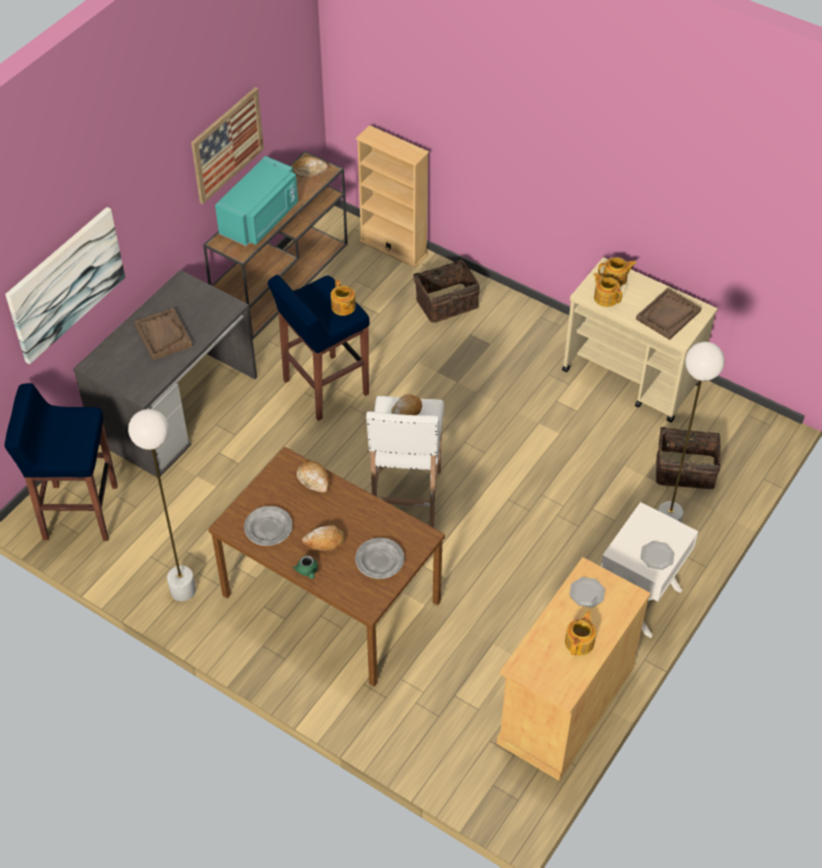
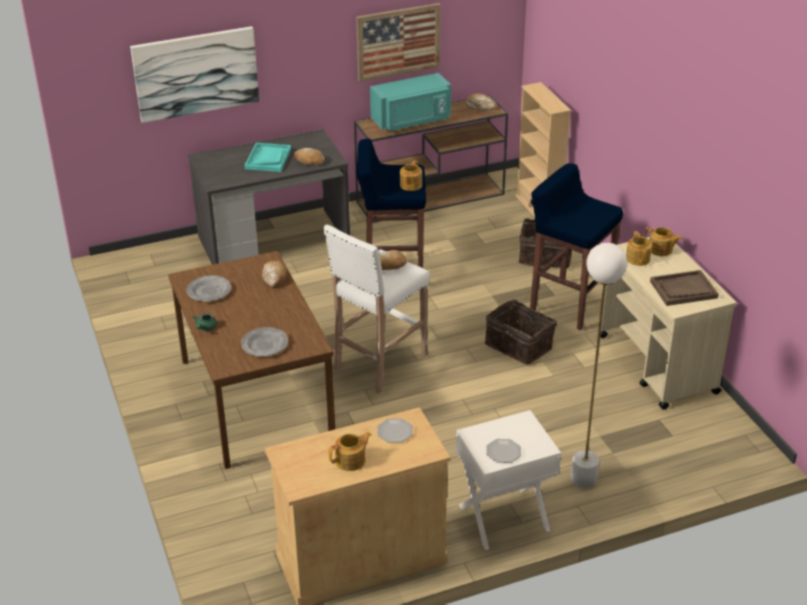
camera: 35 degrees right, 15 degrees down
(79, 512) = (144, 271): blue stool -> blue stool (569, 304)
(163, 335) = (268, 159): brown tray -> turquoise tray
(183, 591) = (159, 346): white floor lamp -> none
(324, 542) = (238, 316): bread -> bread (309, 161)
(685, 469) = (642, 446): basket -> basket (519, 345)

